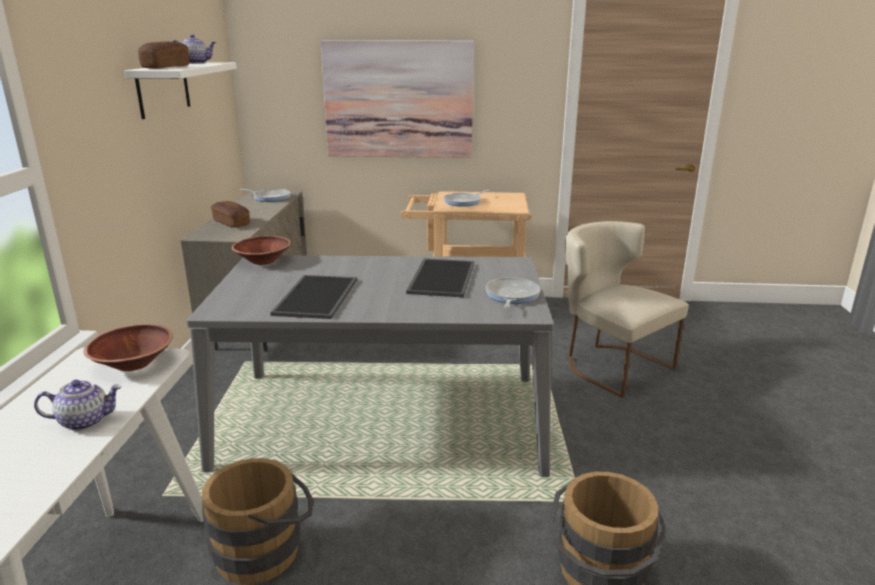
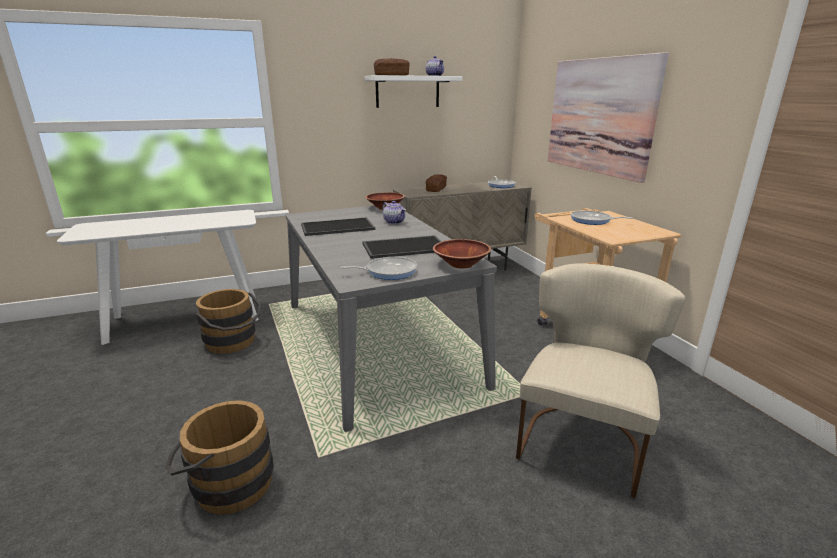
camera: 65 degrees right, 0 degrees up
(85, 421) = (177, 225): teapot -> teapot (394, 222)
(134, 363) = (235, 219): brown bowl -> brown bowl (461, 264)

